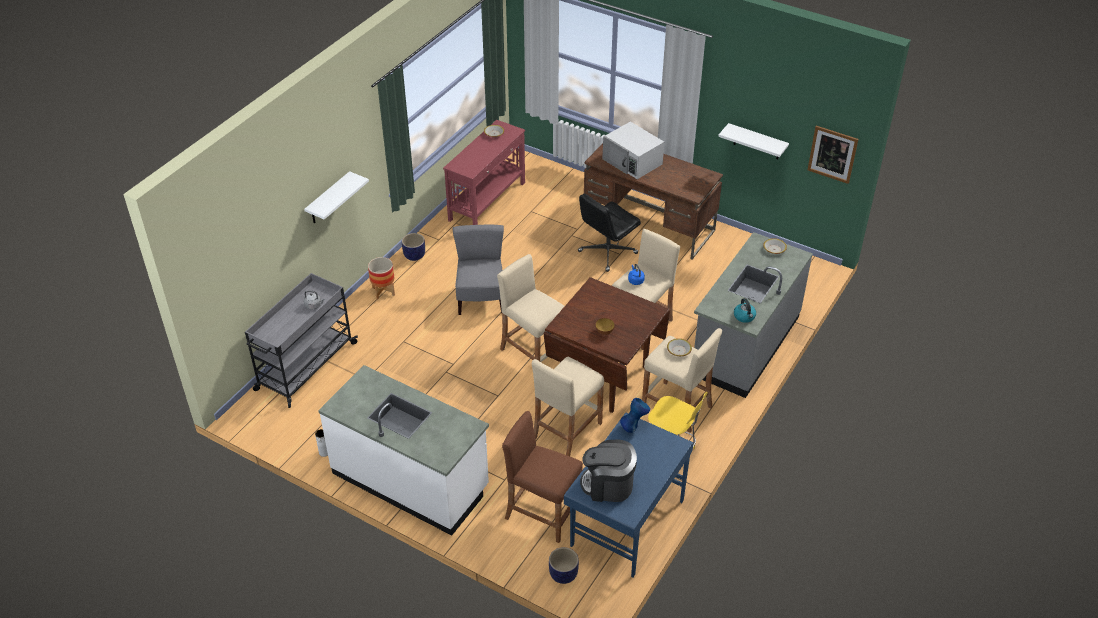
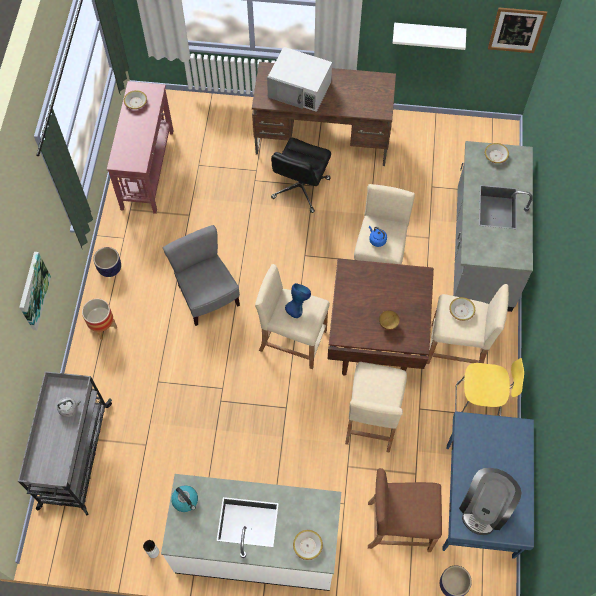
camera: 25 degrees left, 20 degrees up
(328, 199) = (33, 291): white shelf -> picture
(437, 448) = (307, 545): none -> bowl
(608, 485) = (485, 507): coffee machine -> coffee machine turned 45 degrees counterclockwise
(634, 425) = (471, 424): blue vase -> blue vase (297, 307)
(744, 316) = (510, 252): kettle -> kettle (185, 500)

